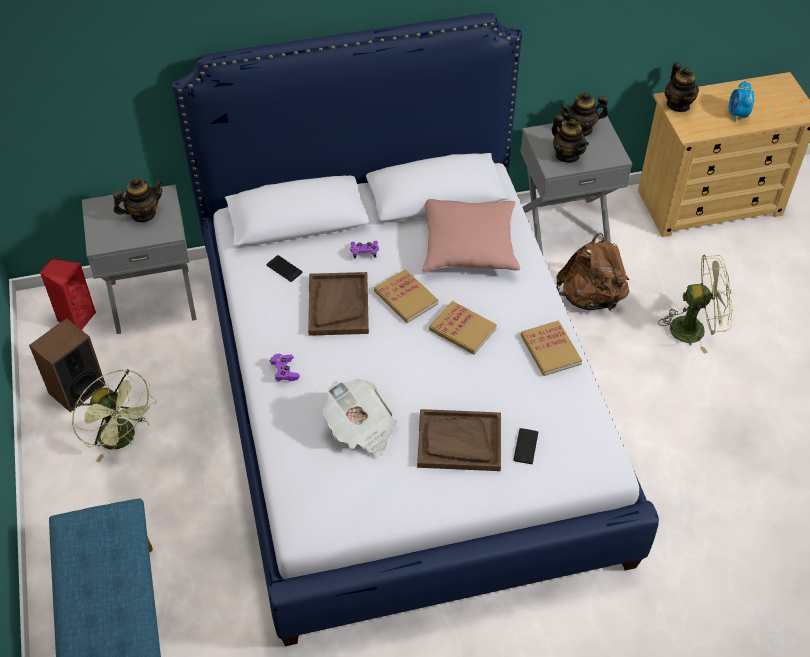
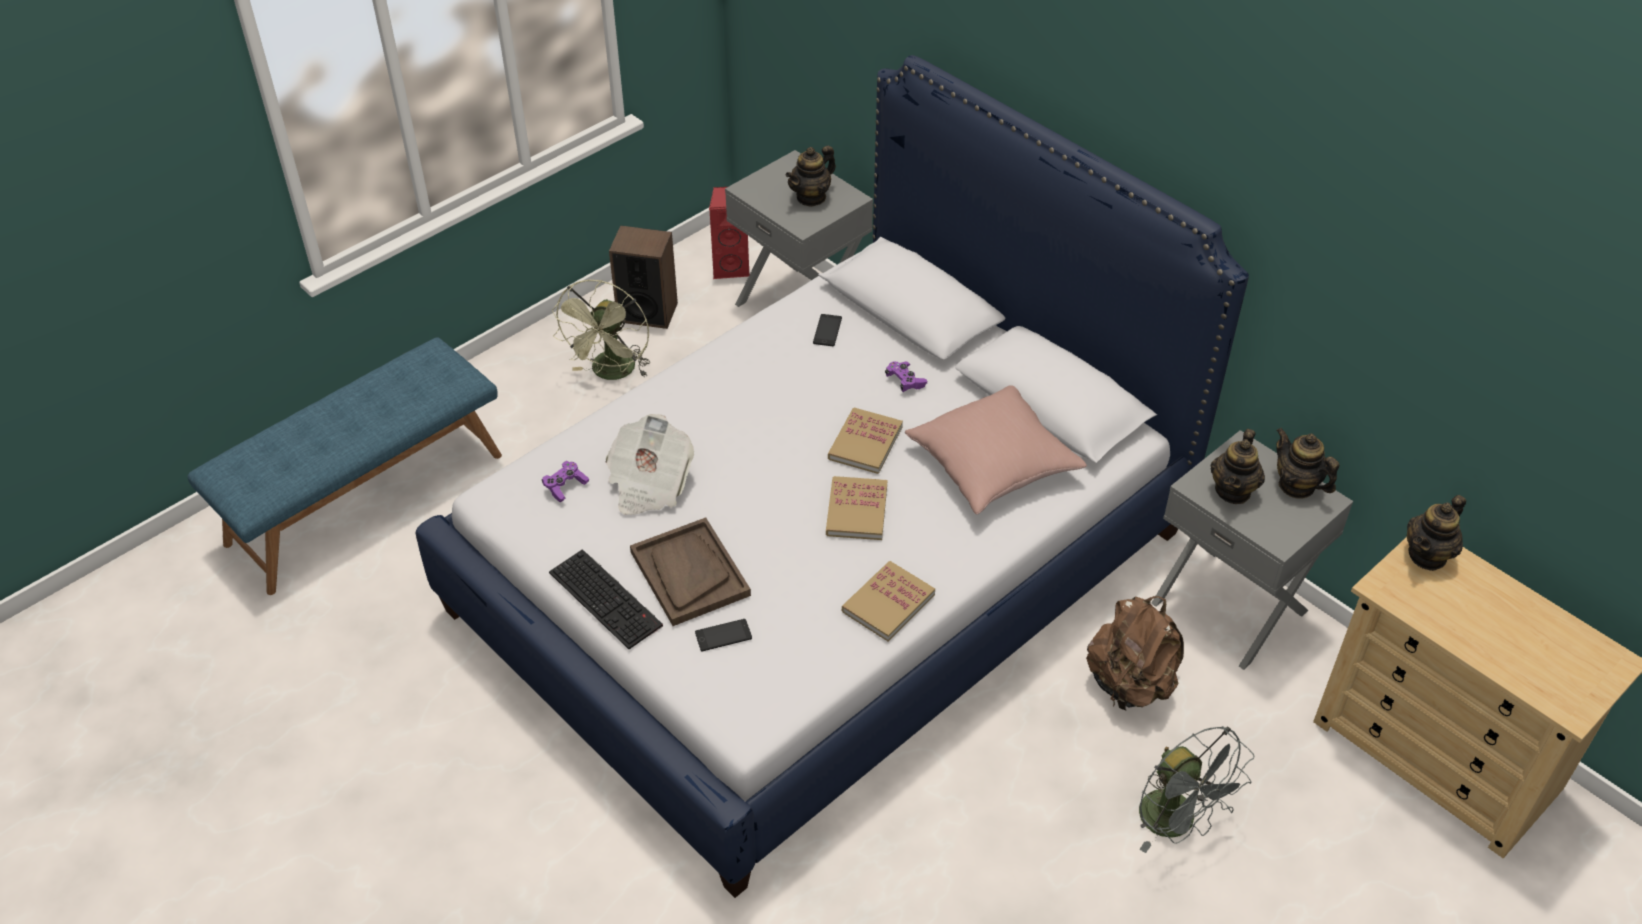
camera: 60 degrees right, 5 degrees down
(143, 214) = (811, 197): teapot -> teapot turned 105 degrees clockwise
(285, 371) = (686, 393): purple game controller -> purple game controller (565, 486)
(338, 305) = (809, 393): brown tray -> none
(452, 498) = (608, 599): none -> keyboard
(695, 328) = (1177, 823): green fan -> grey fan
(737, 114) = (1478, 629): alarm clock -> none

